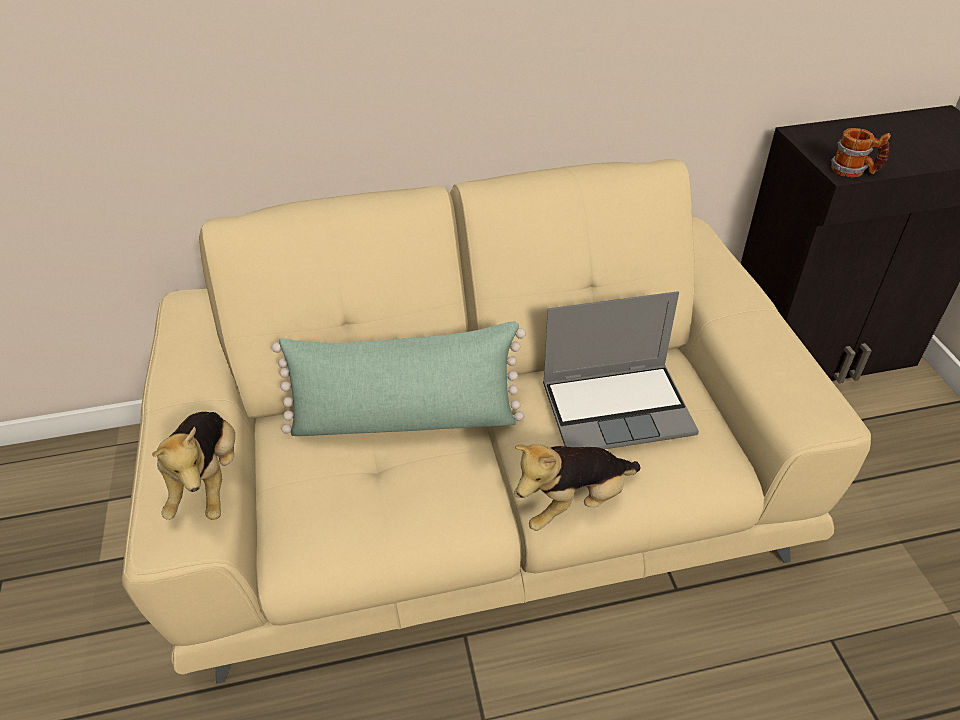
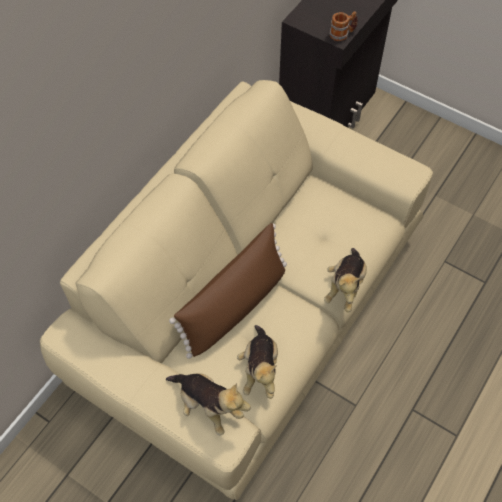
camera: 45 degrees left, 15 degrees up
(343, 512) = (260, 370): none -> plush toy
(405, 420) = (235, 306): green pillow -> brown pillow
(618, 408) = (318, 226): laptop -> none

